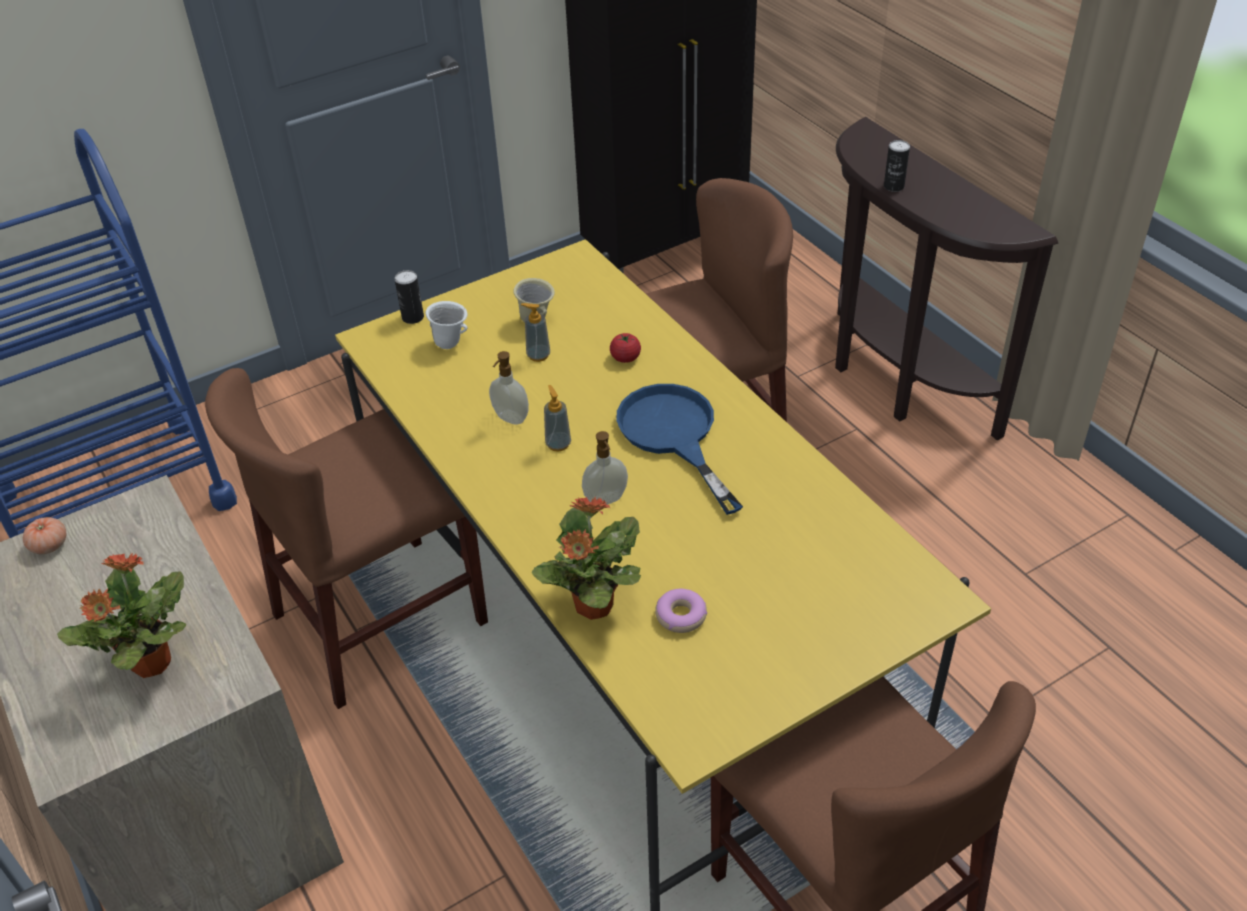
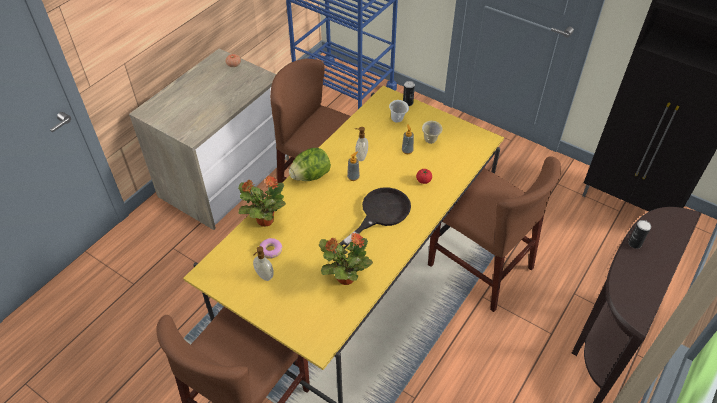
camera: 65 degrees right, 5 degrees up
(150, 664) = (191, 112): potted plant -> potted plant (345, 277)
(514, 503) = (311, 176): none -> lettuce
(606, 500) = (327, 204): soap dispenser -> soap dispenser (264, 276)
(673, 435) = (379, 214): blue frying pan -> black frying pan

